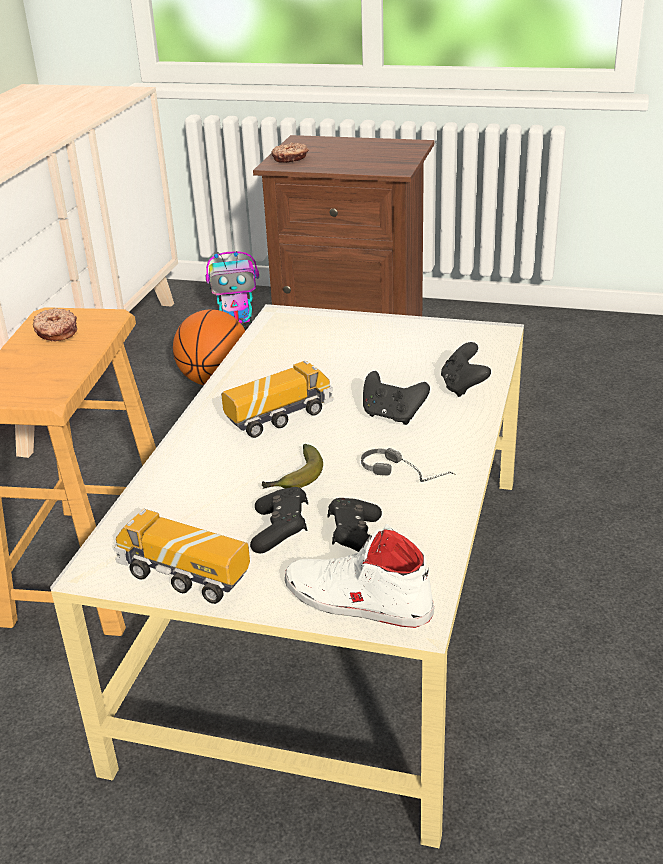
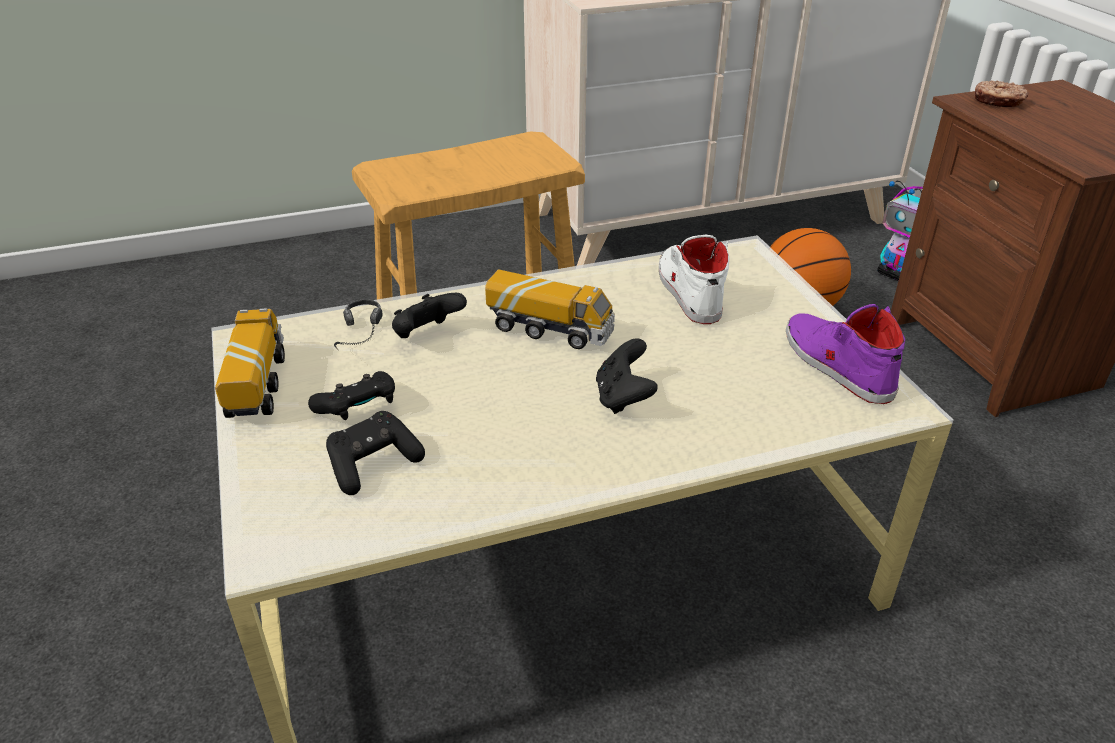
camera: 55 degrees right, 5 degrees up
(55, 332) = (504, 154): donut -> none
(295, 478) = (452, 383): banana -> none
(357, 601) = (274, 502): white shoe -> white shoe (688, 290)
(410, 474) = (519, 453): headphones -> headphones (360, 337)
(439, 335) = (836, 365): none -> purple shoe
(463, 387) = (738, 425): black game controller -> black game controller (427, 335)

